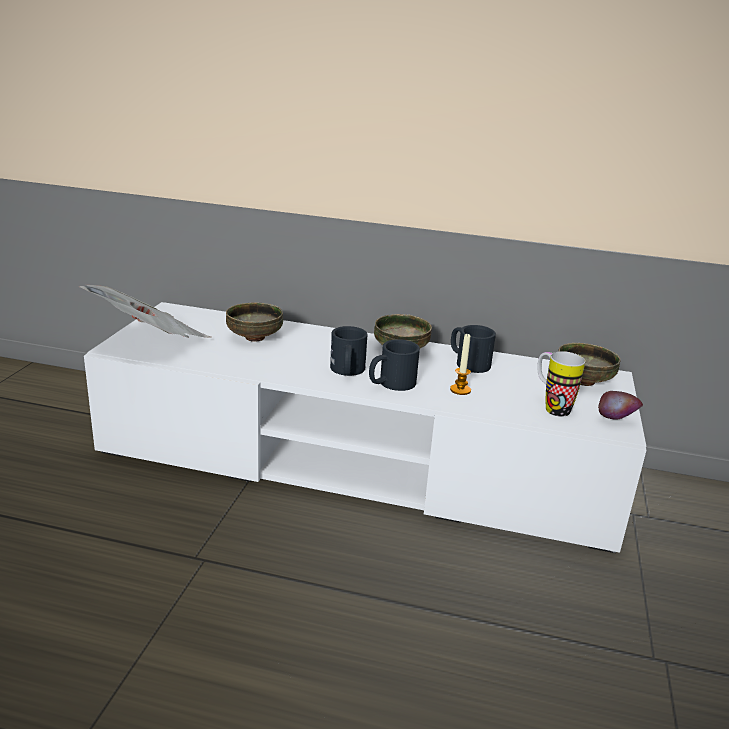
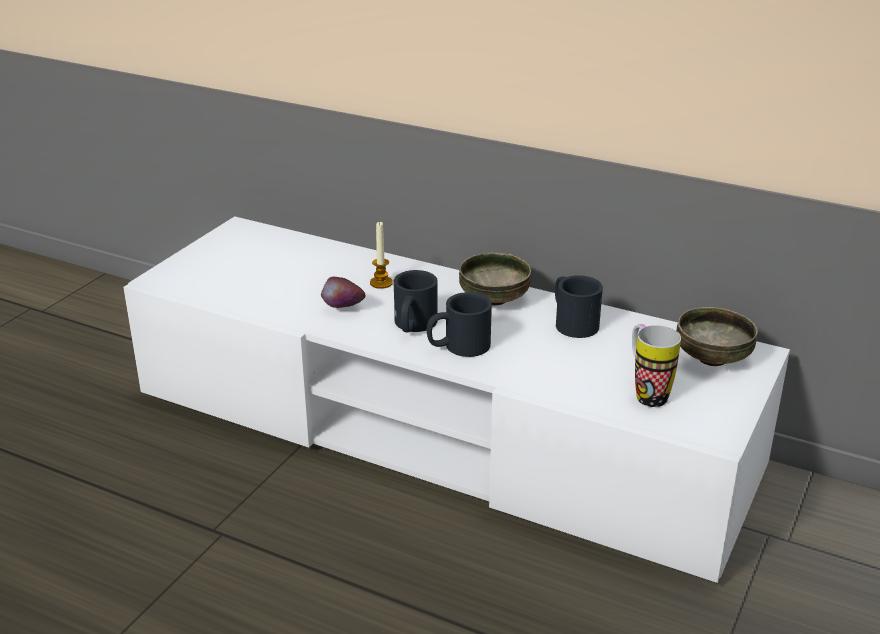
camera: 15 degrees right, 5 degrees up
(150, 342) = (201, 272): newspaper -> none
(254, 338) = (322, 273): bowl -> none
(460, 390) = (541, 361): candle -> candle (381, 283)
(615, 421) = (721, 419): apple -> apple (343, 310)

